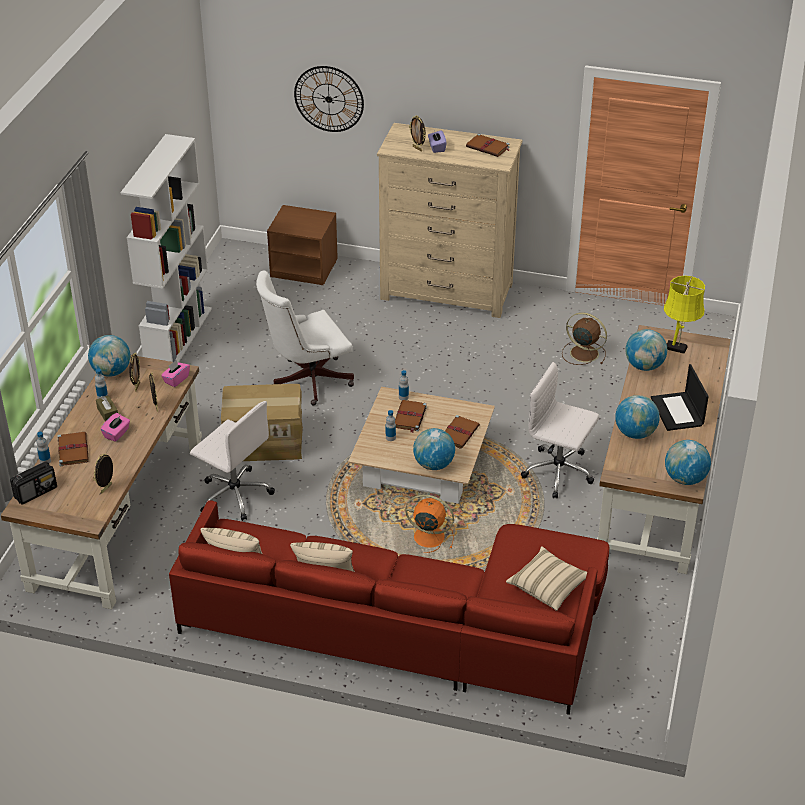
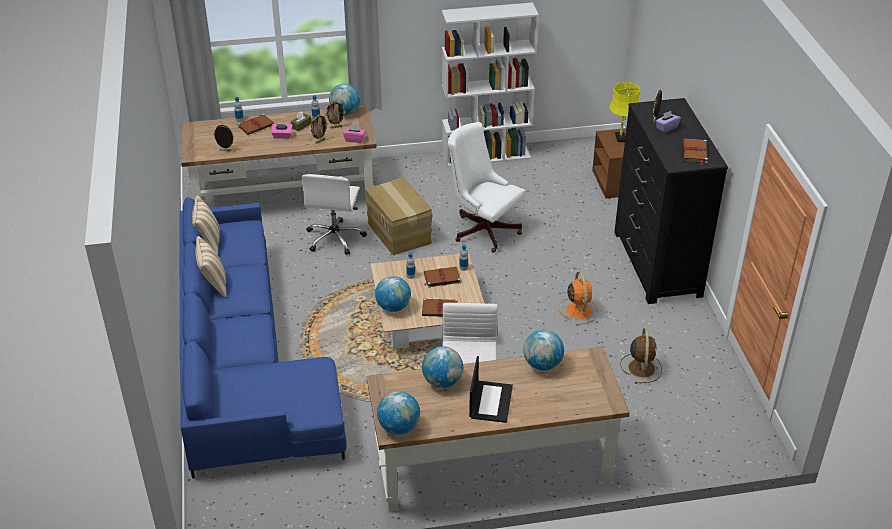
camera: 65 degrees right, 0 degrees up
(36, 492) = (208, 127): radio -> none
(329, 99) = (669, 54): wall clock -> none
(408, 627) = (244, 364): red sofa -> blue sofa
(427, 537) = (346, 344): orange fan -> orange fan (578, 310)
(447, 292) = (656, 264): beige dresser -> black dresser
(548, 587) = (266, 399): beige pillow -> none
(677, 412) = (490, 401): laptop -> laptop turned 135 degrees clockwise
(678, 348) = (586, 380): yellow table lamp -> yellow table lamp (621, 138)

